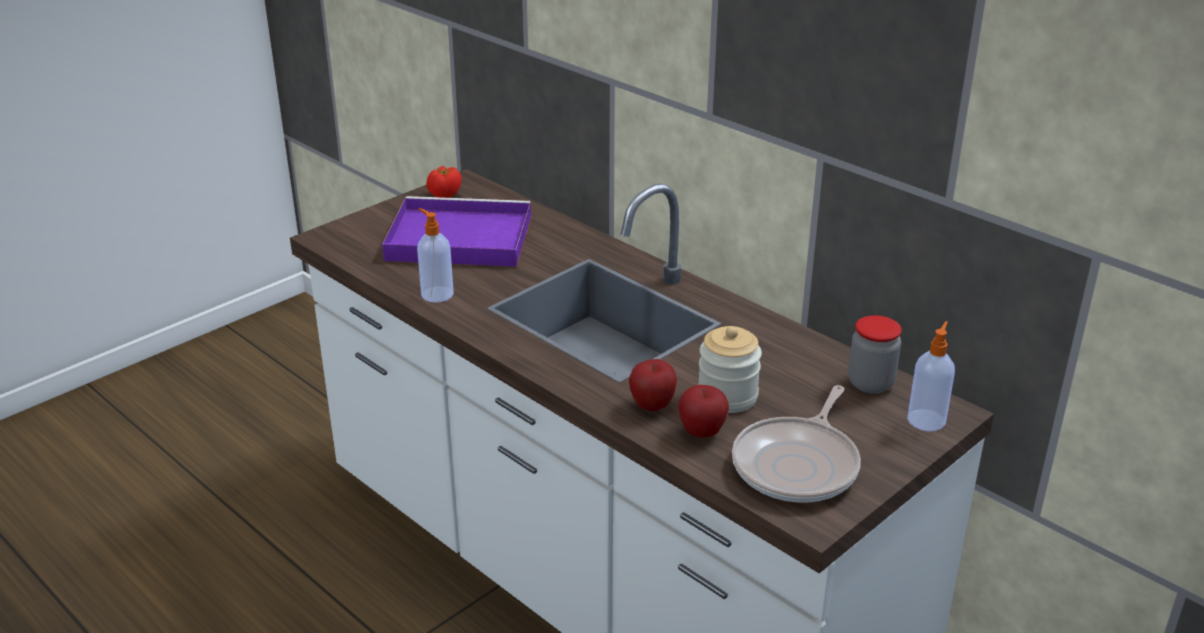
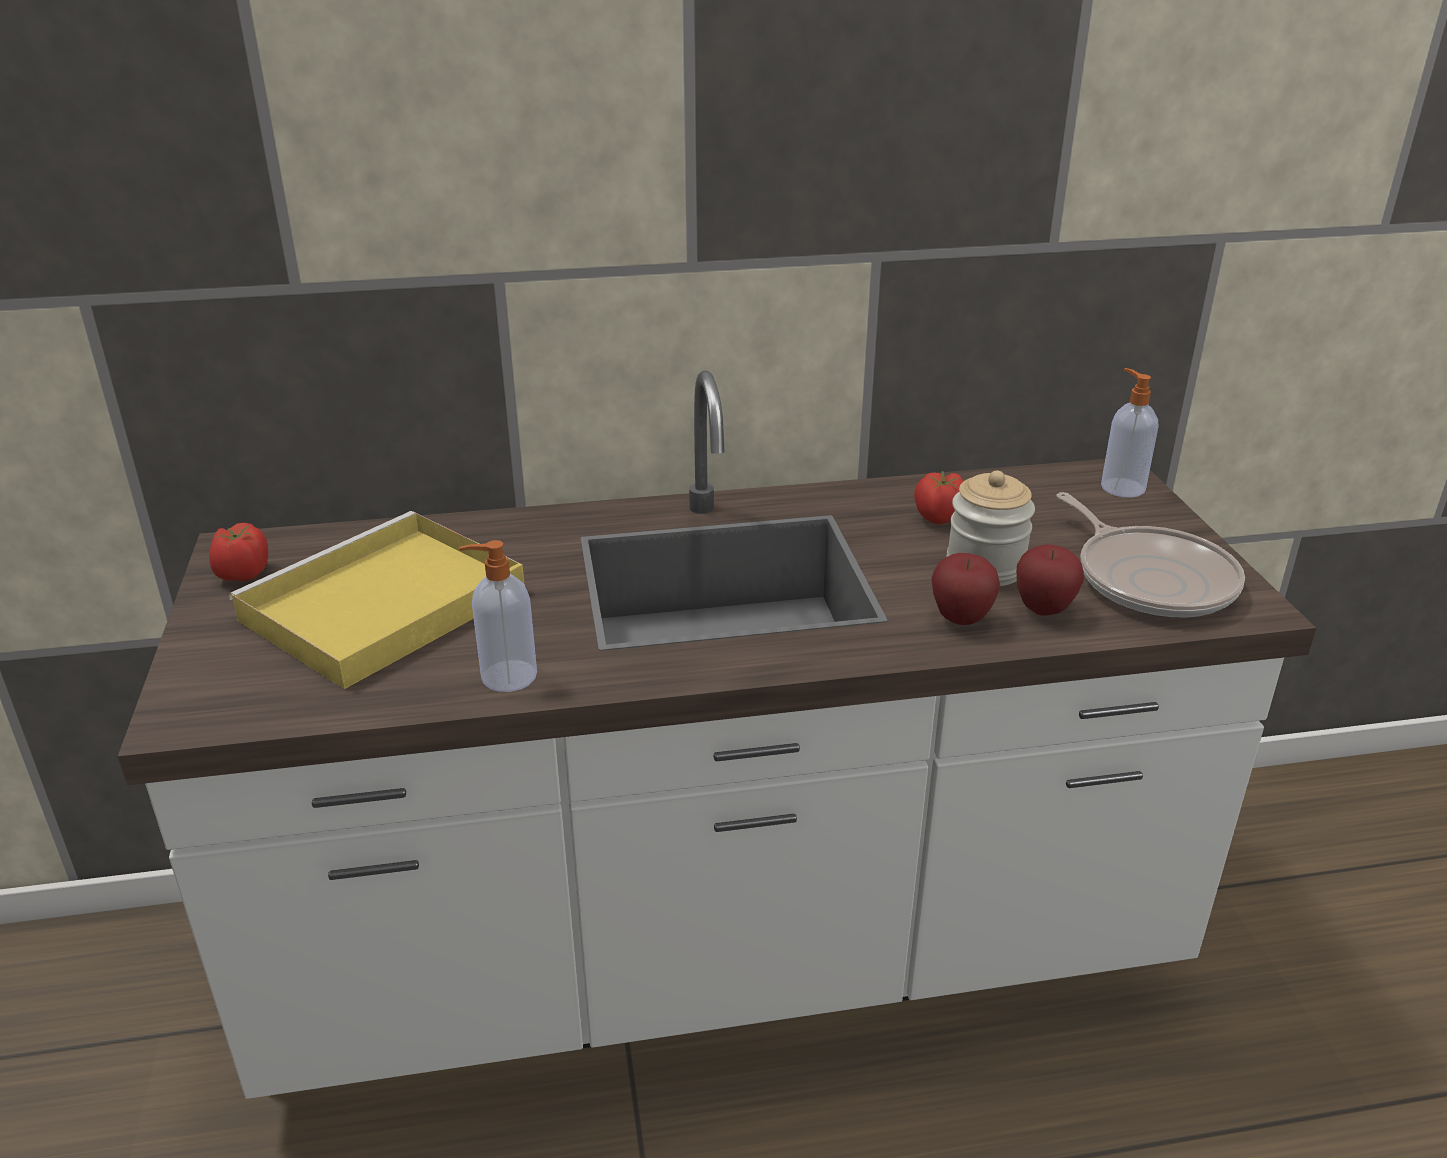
camera: 55 degrees left, 0 degrees up
(456, 238) = (380, 608): purple tray -> yellow tray
(772, 361) = (941, 518): none -> tomato
(870, 383) = (1034, 487): jar -> none

